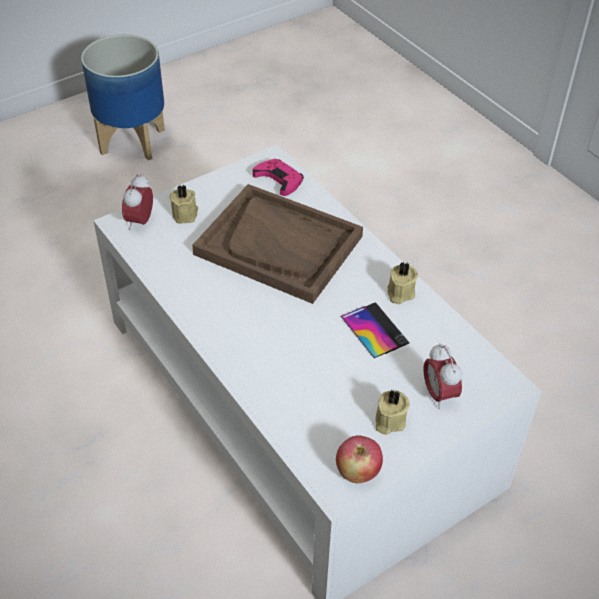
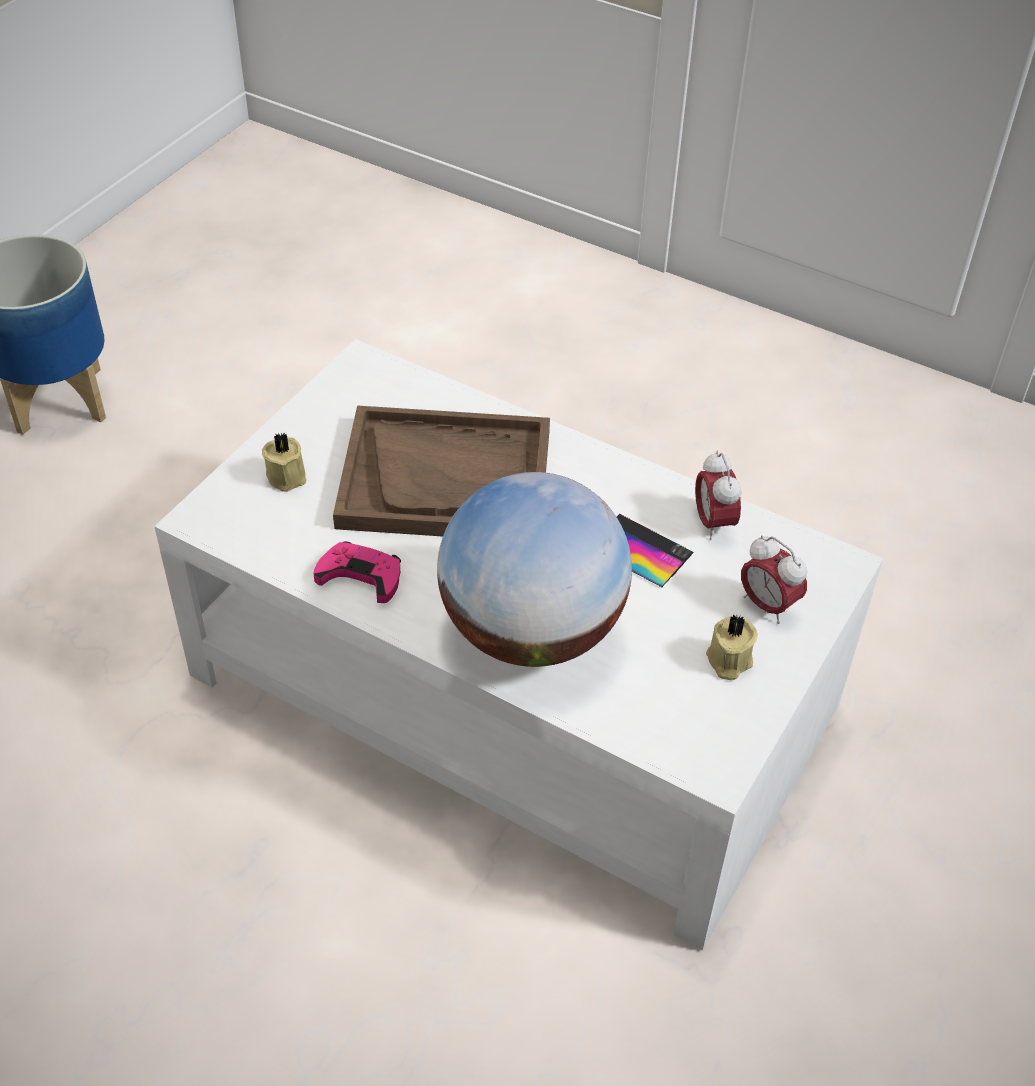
camera: 25 degrees left, 0 degrees up
(140, 221) = (227, 506): alarm clock -> alarm clock (713, 523)
(274, 357) = (532, 630): none -> globe
(279, 179) = (389, 387): pink game controller -> pink game controller (361, 576)
(357, 472) = (729, 740): apple -> none
(399, 293) = (642, 492): beige candle -> none

